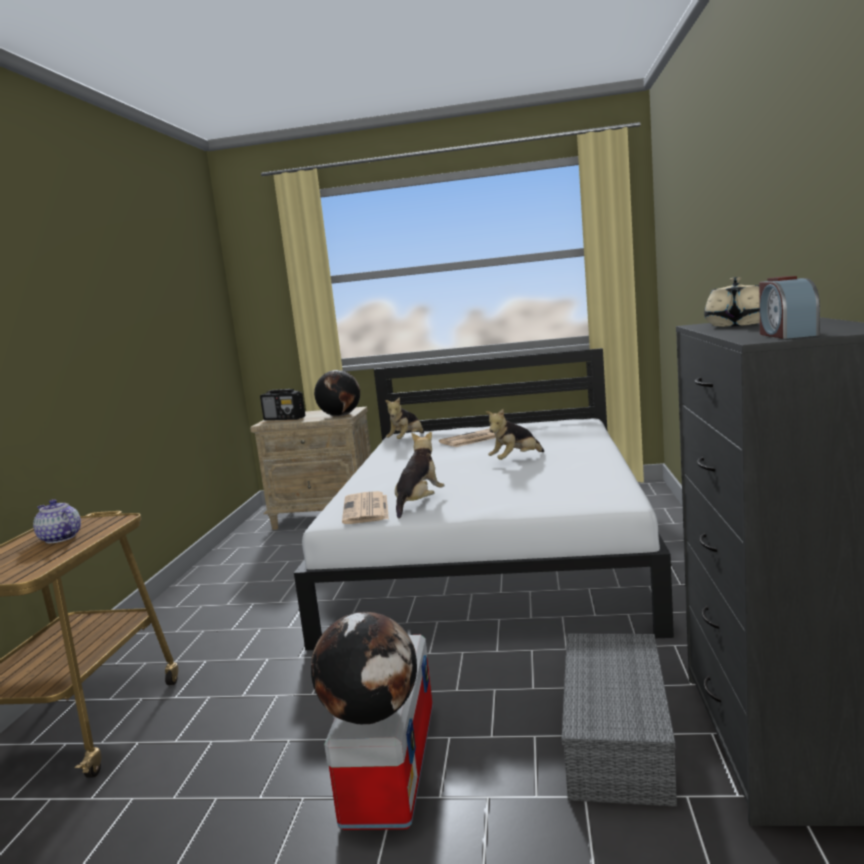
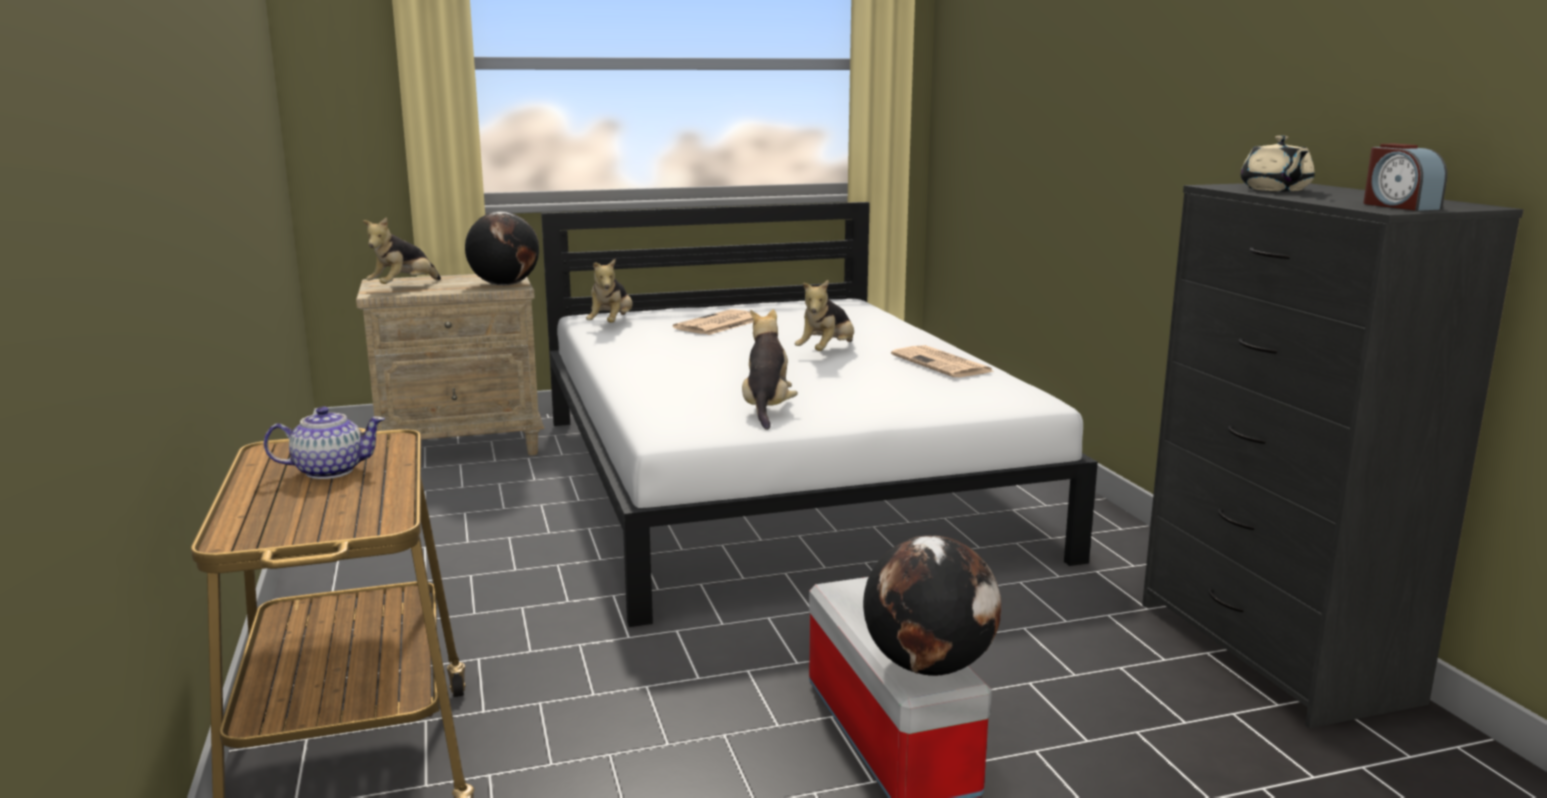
camera: 25 degrees left, 5 degrees up
(60, 538) = (329, 471): teapot -> teapot turned 150 degrees clockwise
(285, 419) = (404, 287): radio -> plush toy
(366, 509) = (701, 419): newspaper -> newspaper (943, 364)
(619, 739) = (1122, 672): grey storage box -> none

